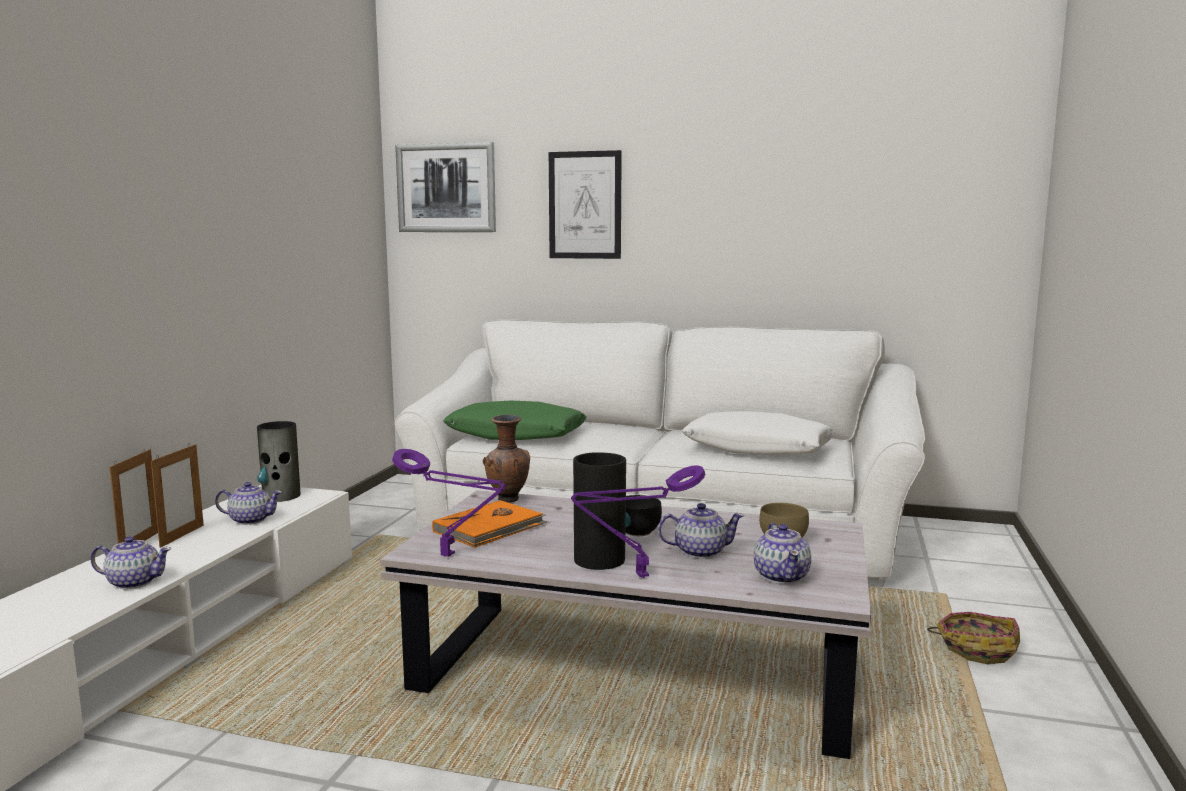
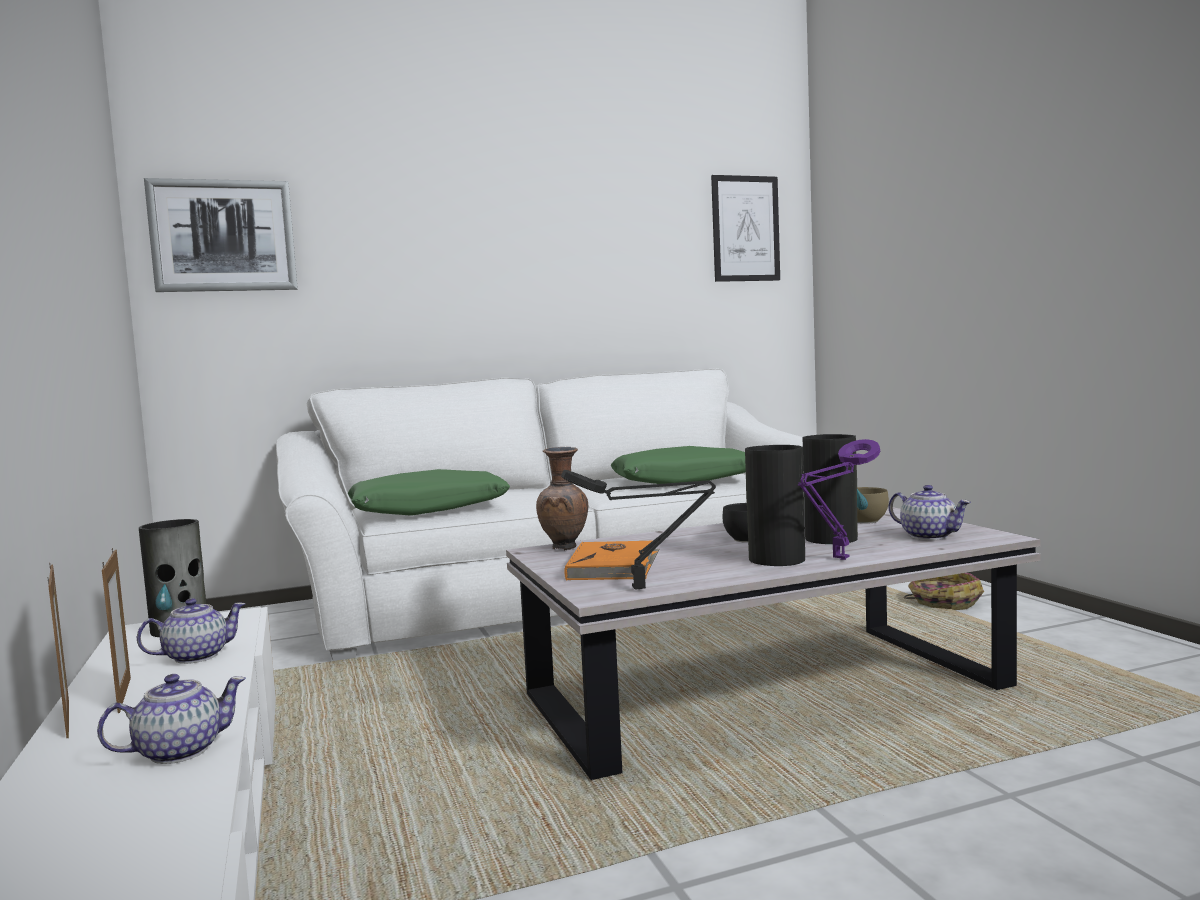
camera: 35 degrees left, 5 degrees down
(451, 556) = (644, 588): purple table lamp -> black table lamp
(585, 205) = (409, 257): picture -> picture (745, 229)
(699, 551) = (831, 538): teapot -> vase
(758, 449) = (683, 481): white pillow -> green pillow

